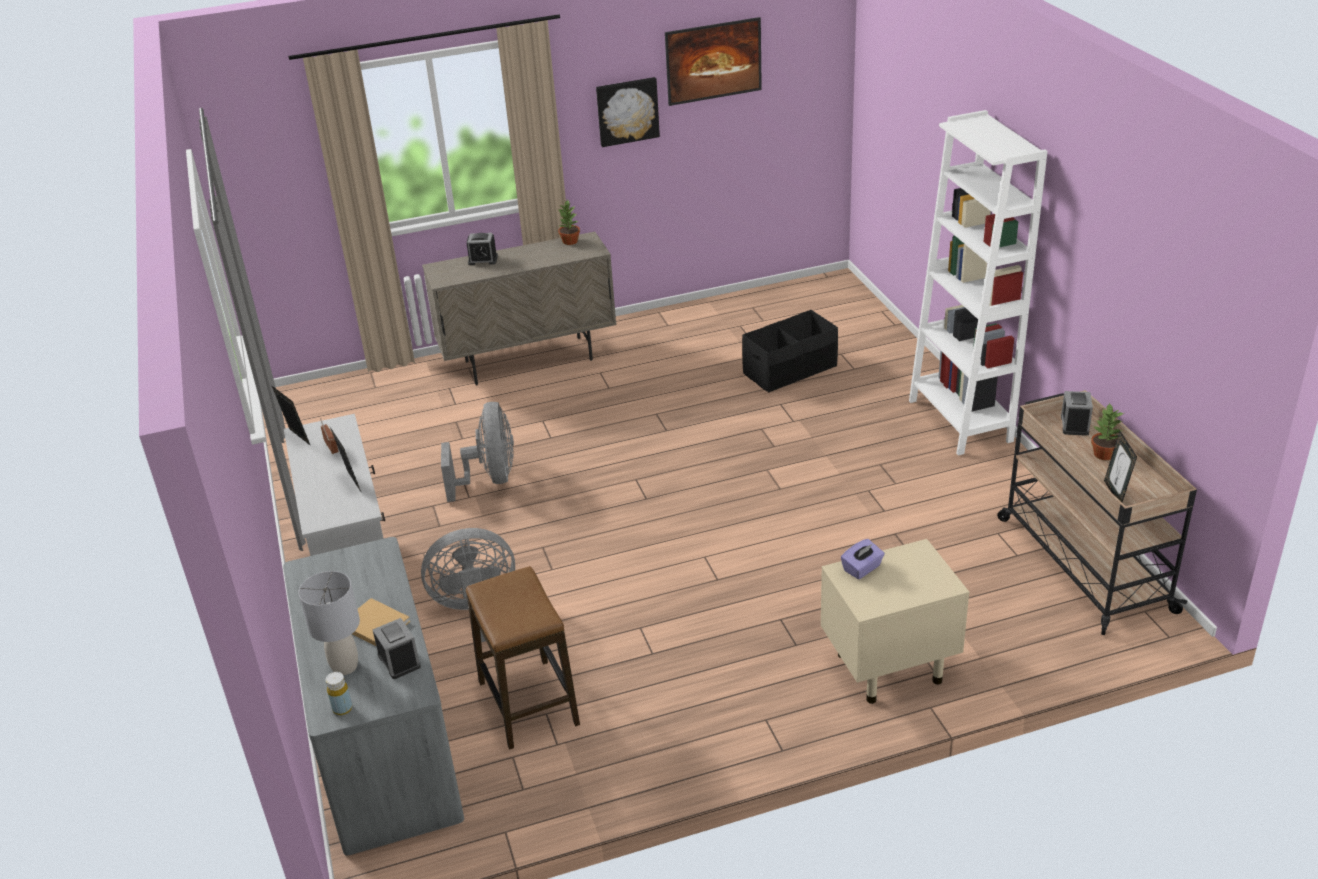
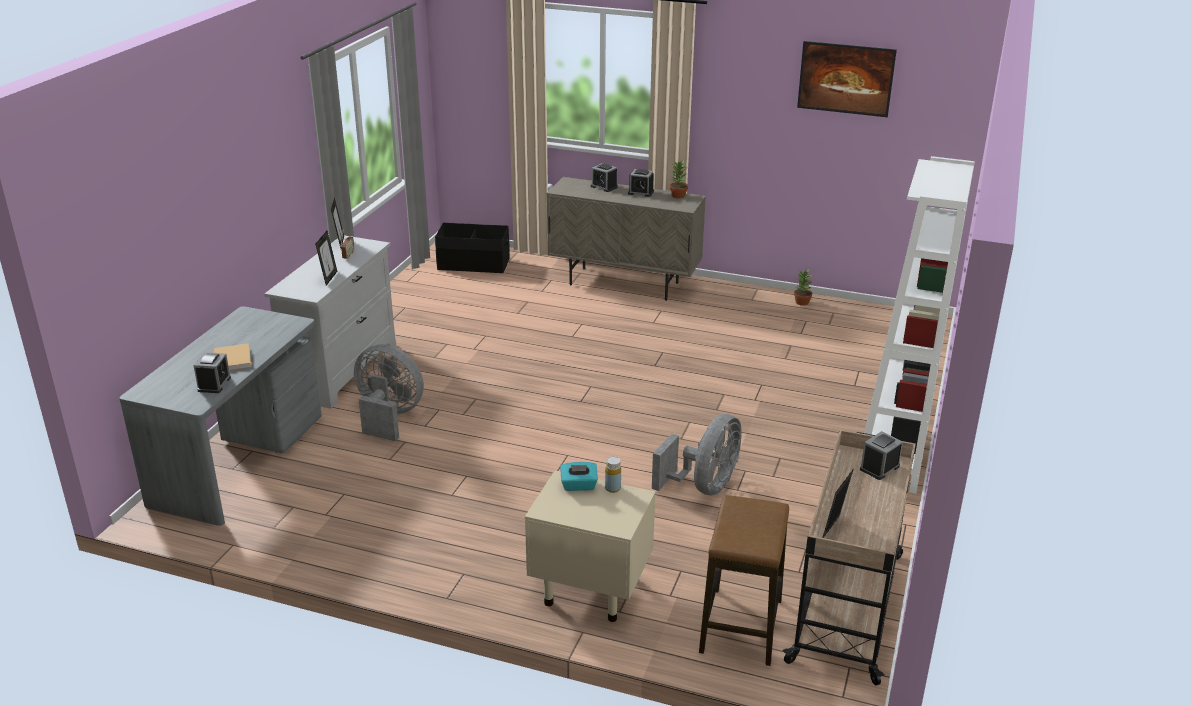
camera: 35 degrees right, 5 degrees down
(342, 709) = (152, 393): yellow bottle -> yellow bottle (612, 488)
(345, 667) = (186, 373): grey table lamp -> none
(490, 479) = (500, 344): grey fan -> grey fan (704, 486)
(528, 252) = (641, 192): none -> alarm clock
(529, 704) = (342, 483): stool -> stool (741, 626)
(627, 111) = (759, 102): picture -> none
(790, 370) = (802, 365): black storage box -> black storage box (473, 264)
(862, 569) = (579, 486): purple tissue box -> turquoise tissue box
(1103, 455) = (869, 499): potted plant -> potted plant (801, 302)

